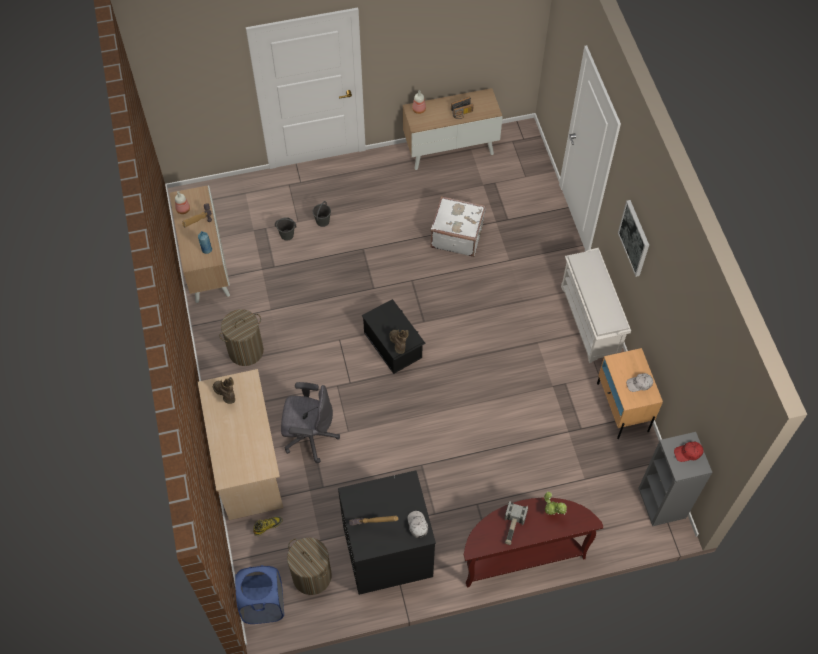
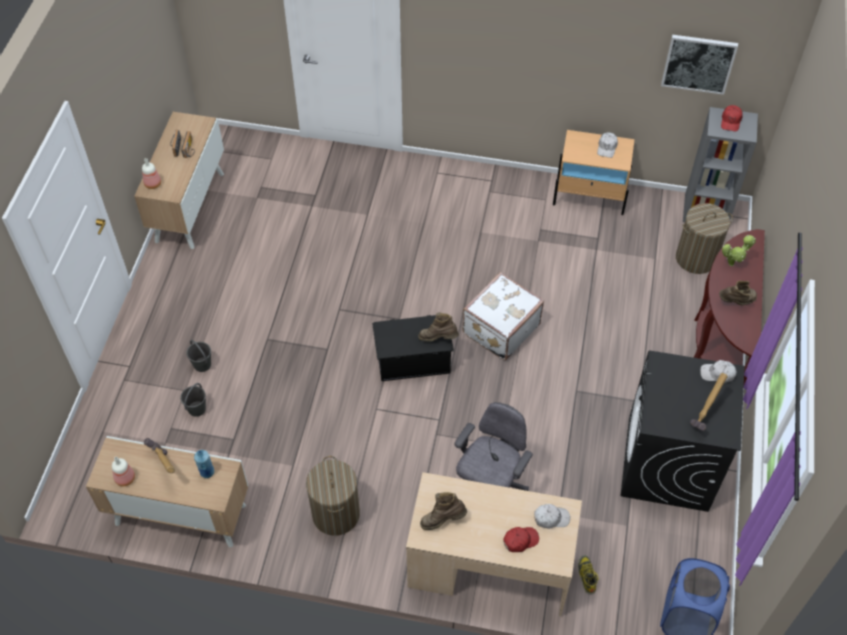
camera: 65 degrees left, 5 degrees down
(230, 448) = (520, 540): none -> red cap
(256, 461) = (551, 518): none -> white cap
(311, 576) = (668, 551): laundry basket -> laundry basket (695, 258)
(457, 235) = (306, 246): white suitcase -> white suitcase (499, 328)
(512, 527) = (736, 301): hammer -> brown boot
(590, 321) = (480, 180): white shoe rack -> none
(634, 238) = (493, 42): picture -> picture (698, 63)

